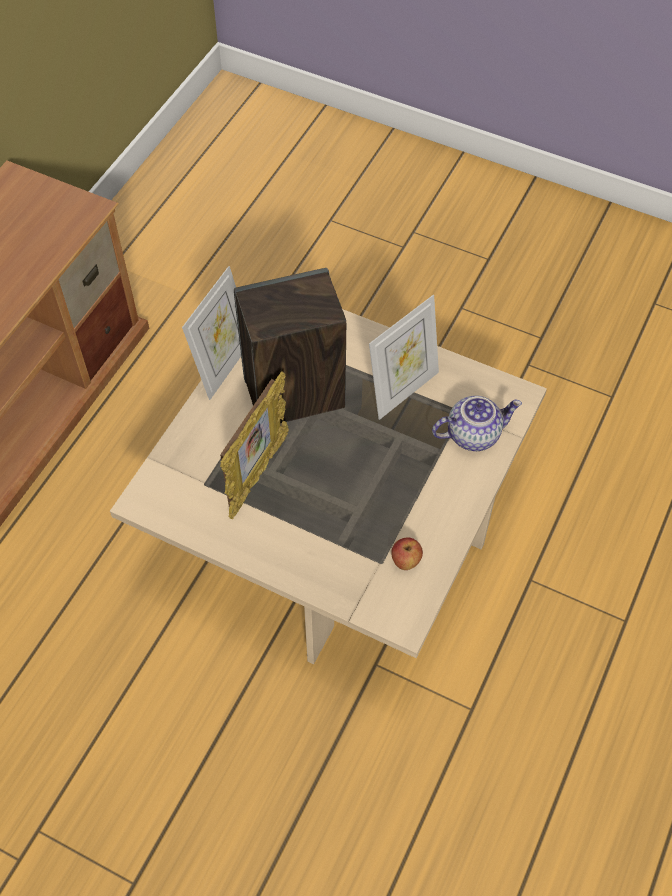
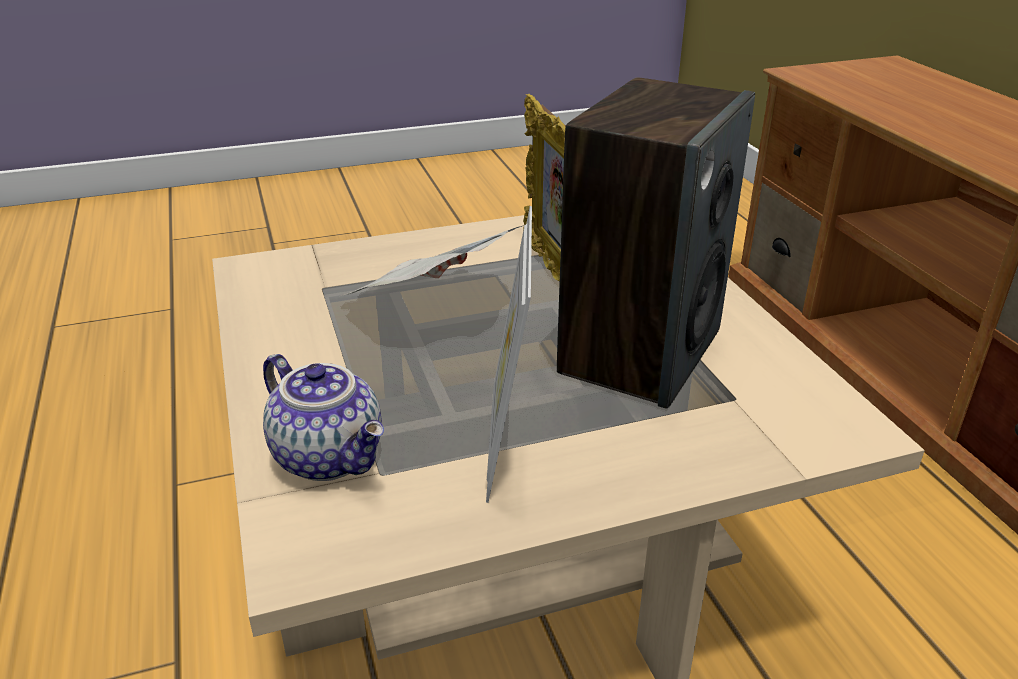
camera: 135 degrees right, 25 degrees down
(223, 366) = (763, 326): picture frame -> none
(343, 500) = (431, 305): none -> newspaper
(405, 560) = (295, 301): apple -> none
(473, 433) = (331, 456): teapot -> teapot turned 75 degrees counterclockwise

